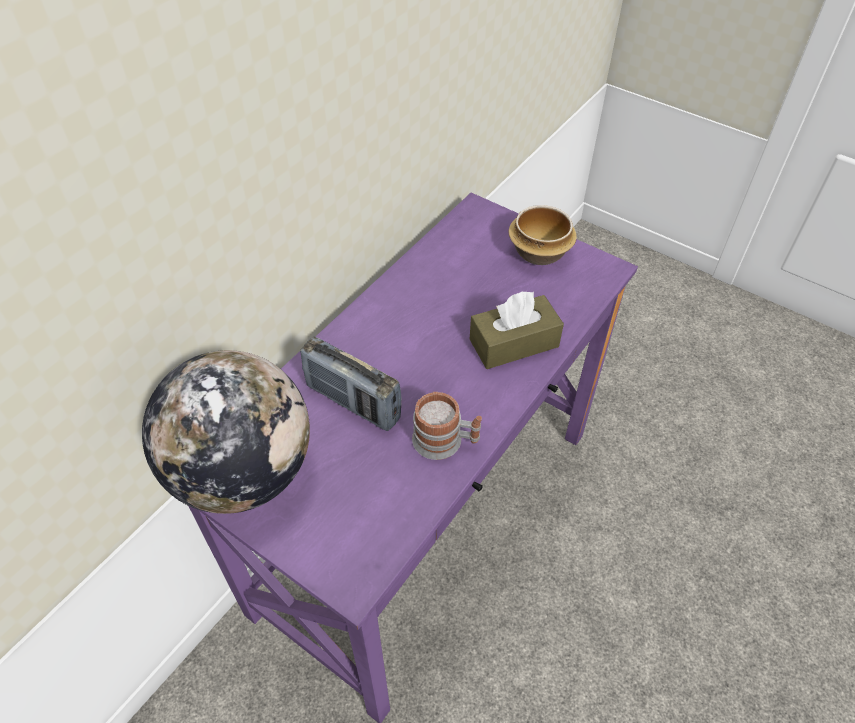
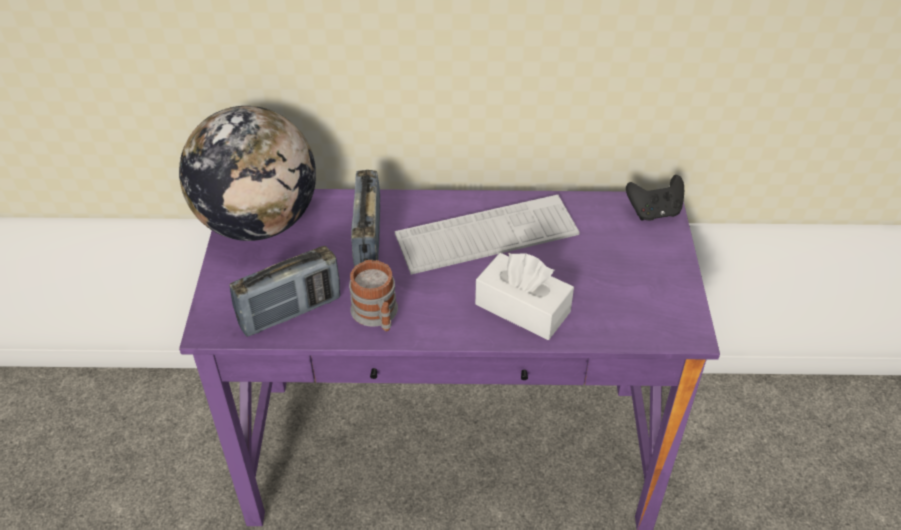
camera: 55 degrees right, 5 degrees down
(387, 504) = (290, 312): none -> radio
(416, 320) = (487, 235): none -> keyboard
(479, 216) = (654, 212): none -> black game controller
(514, 343) = (522, 308): brown tissue box -> white tissue box
(538, 252) = (653, 272): bowl -> none

